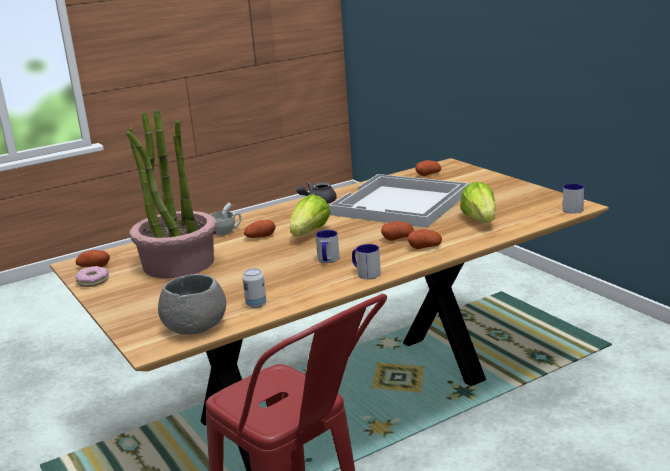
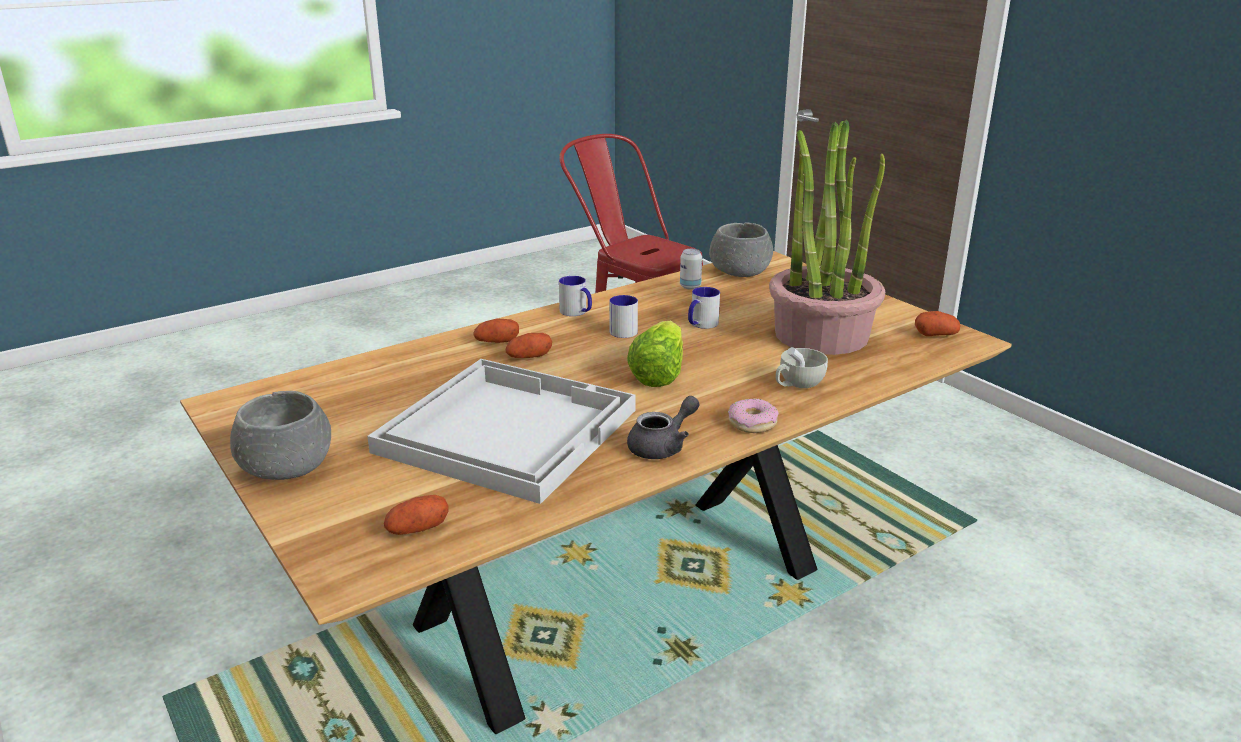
camera: 175 degrees right, 5 degrees up
(93, 281) = (909, 316): donut -> donut (752, 423)
(260, 237) = (733, 370): potato -> none
(480, 220) = (396, 382): lettuce -> none
(506, 186) = (287, 466): none -> grey bowl
(575, 208) = (235, 397): mug -> mug (701, 325)

